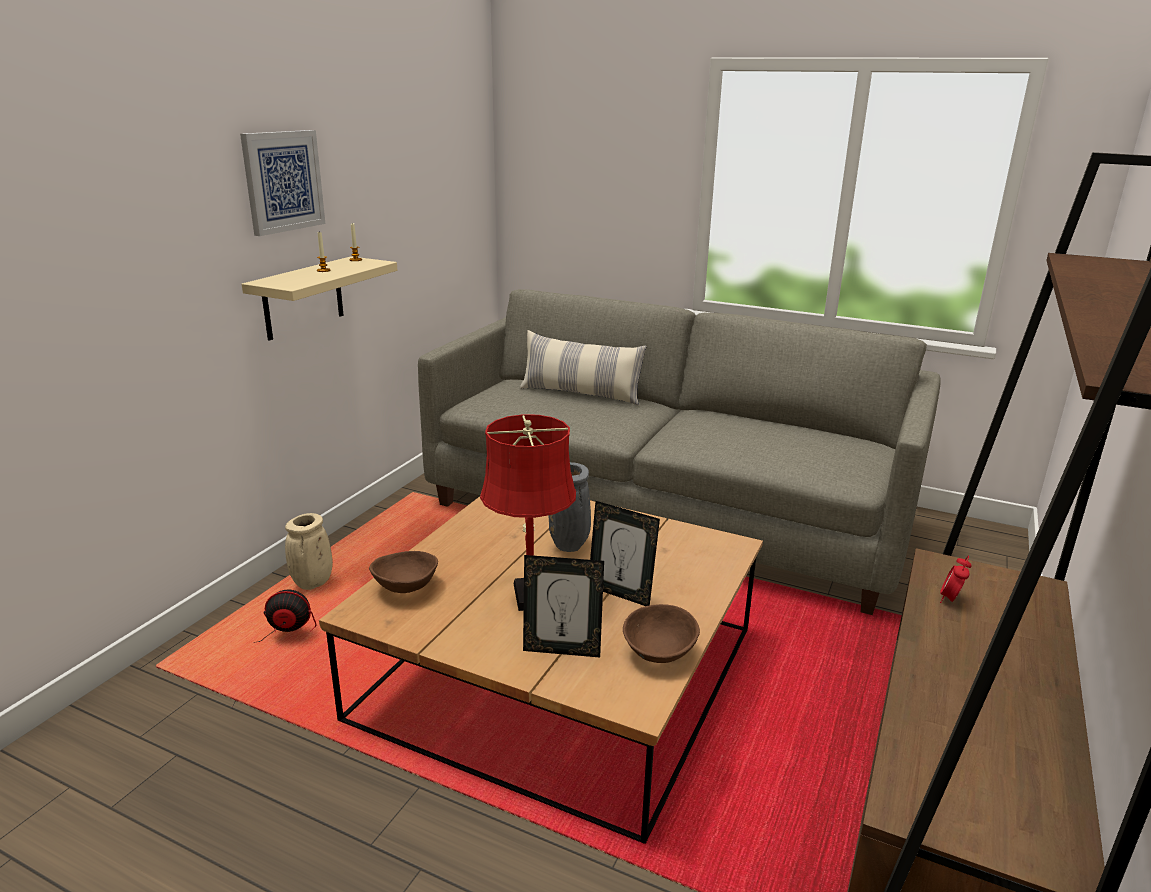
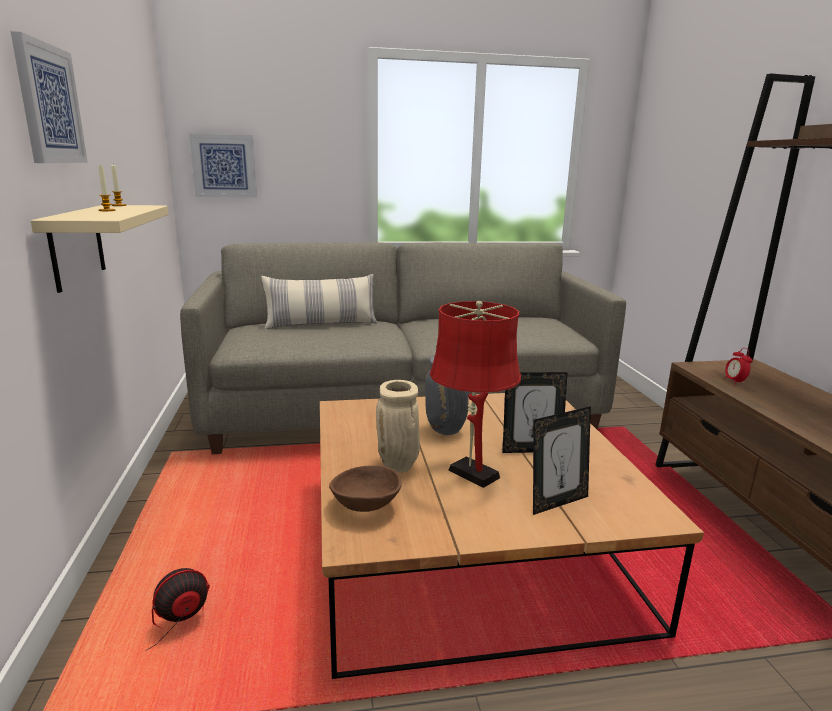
camera: 35 degrees left, 5 degrees down
(312, 584) = (152, 565): beige vase -> beige vase (399, 466)
(544, 197) = (224, 166): none -> picture
(659, 653) = (616, 478): brown bowl -> none

